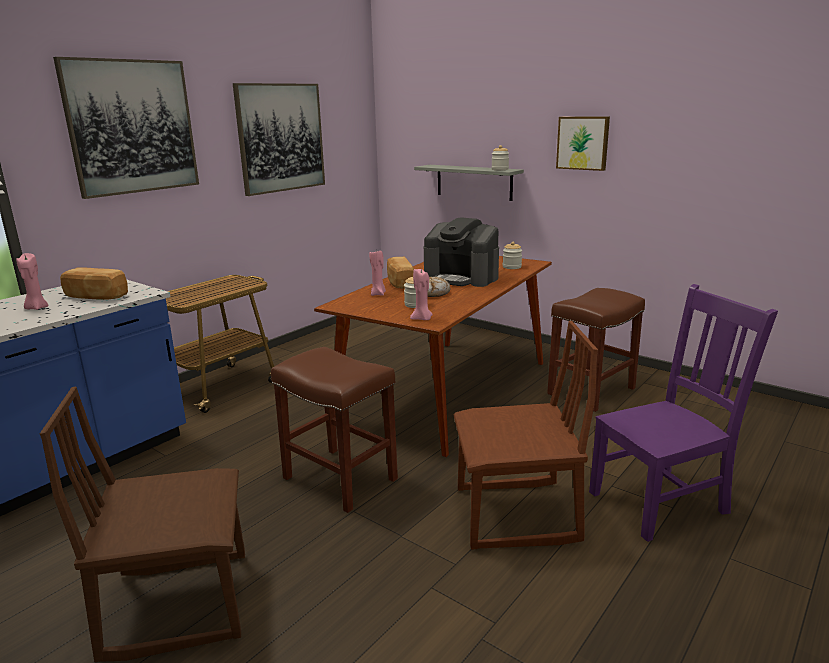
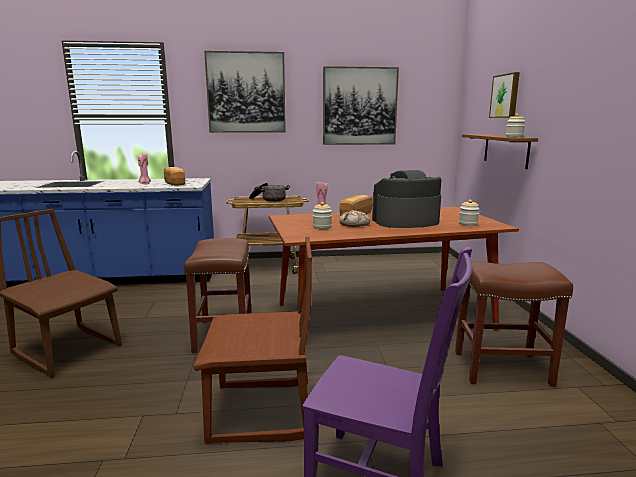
camera: 45 degrees right, 5 degrees down
(208, 289) = (268, 199): none -> cooking pot
(422, 319) = (298, 234): pink candle -> none
(462, 277) = (405, 221): coffee machine -> coffee machine turned 90 degrees clockwise
(474, 182) = (506, 150): grey shelf -> brown shelf
(516, 515) = (261, 412): brown chair -> brown chair turned 45 degrees counterclockwise
(583, 143) = (584, 109): picture -> picture (505, 96)

